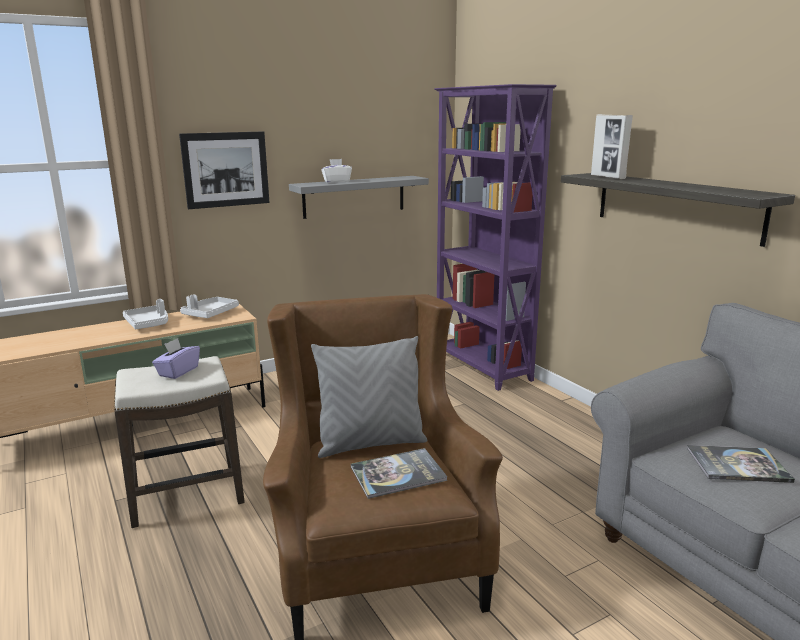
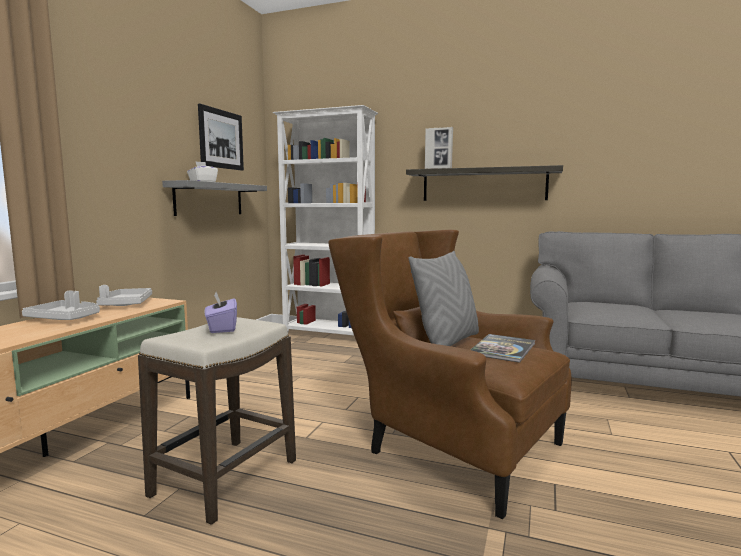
camera: 40 degrees left, 10 degrees down
(226, 169) = (109, 158): picture -> picture (221, 139)
(482, 367) = (329, 335): purple bookcase -> white bookcase
(737, 465) = (615, 309): book -> none

